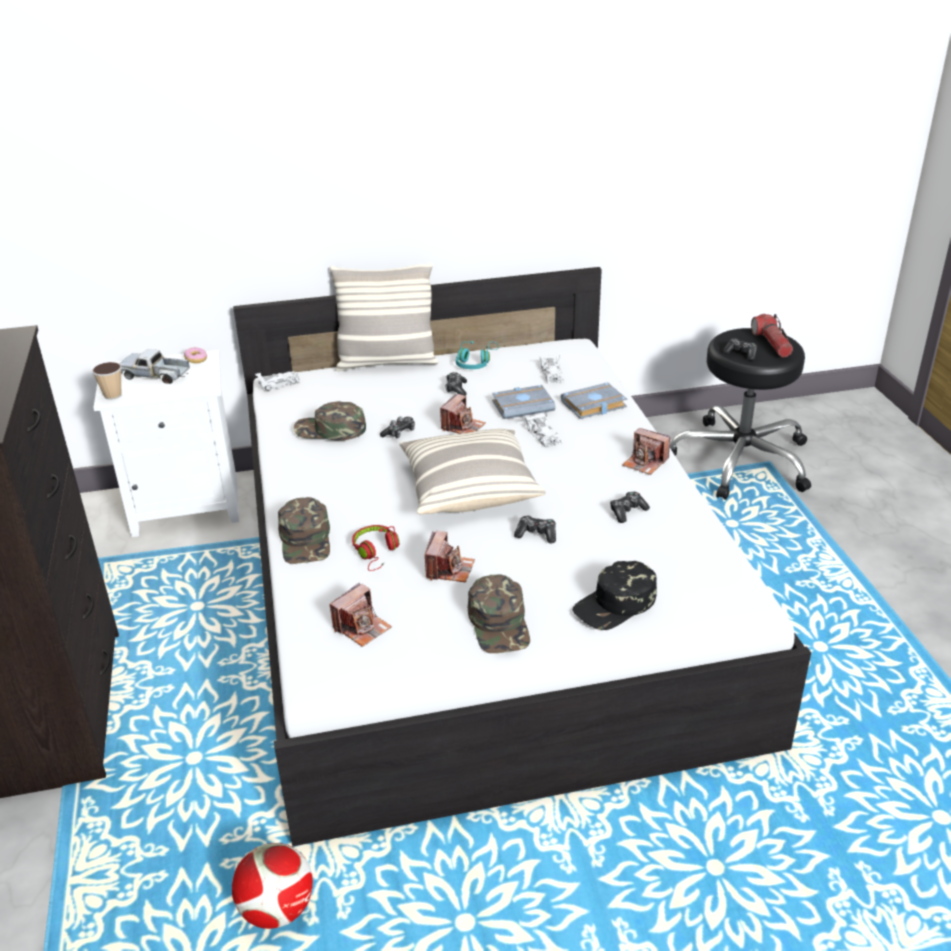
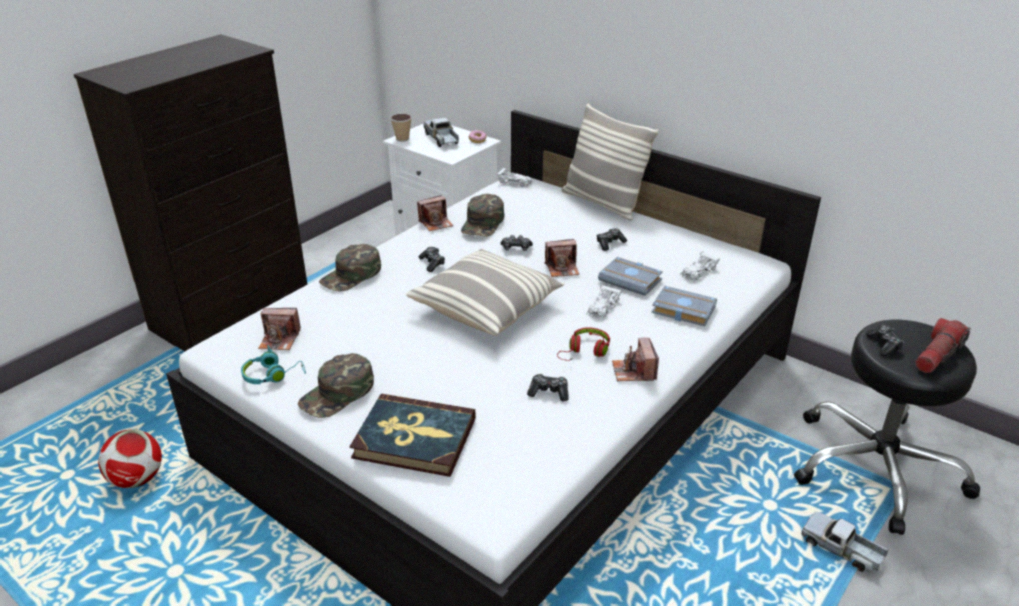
camera: 50 degrees right, 0 degrees up
(330, 429) = (483, 223): green cap -> green cap turned 135 degrees counterclockwise
(376, 553) = (366, 307): red headphones -> red headphones (585, 351)
(449, 569) = (378, 343): camera -> camera (436, 223)
(476, 362) = (660, 234): turquoise headphones -> turquoise headphones (273, 375)
(536, 534) = (464, 362): game controller -> game controller (432, 263)
(616, 604) = (414, 438): black cap -> book
(798, 519) = (841, 549): none -> toy truck

